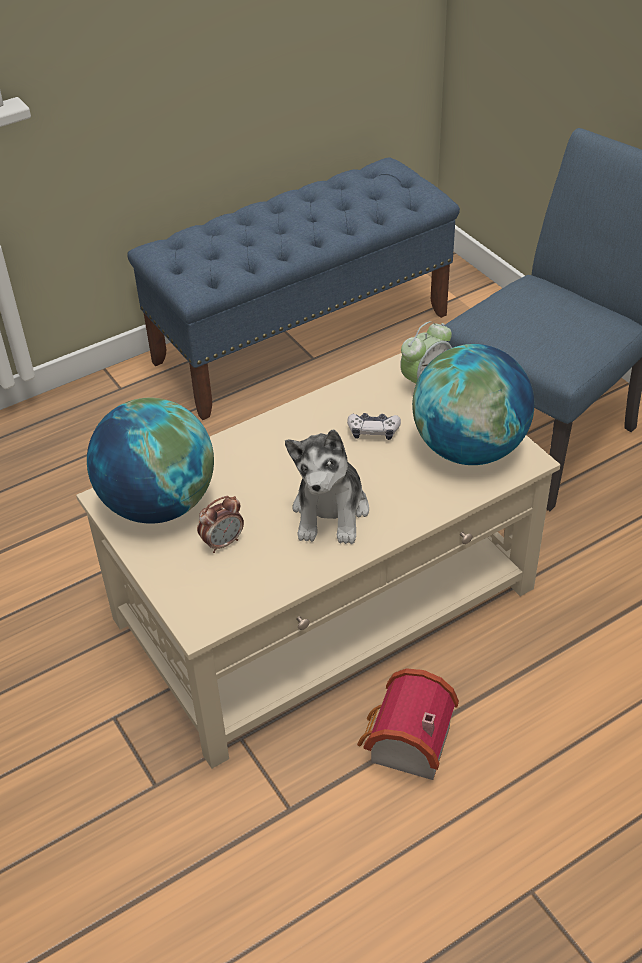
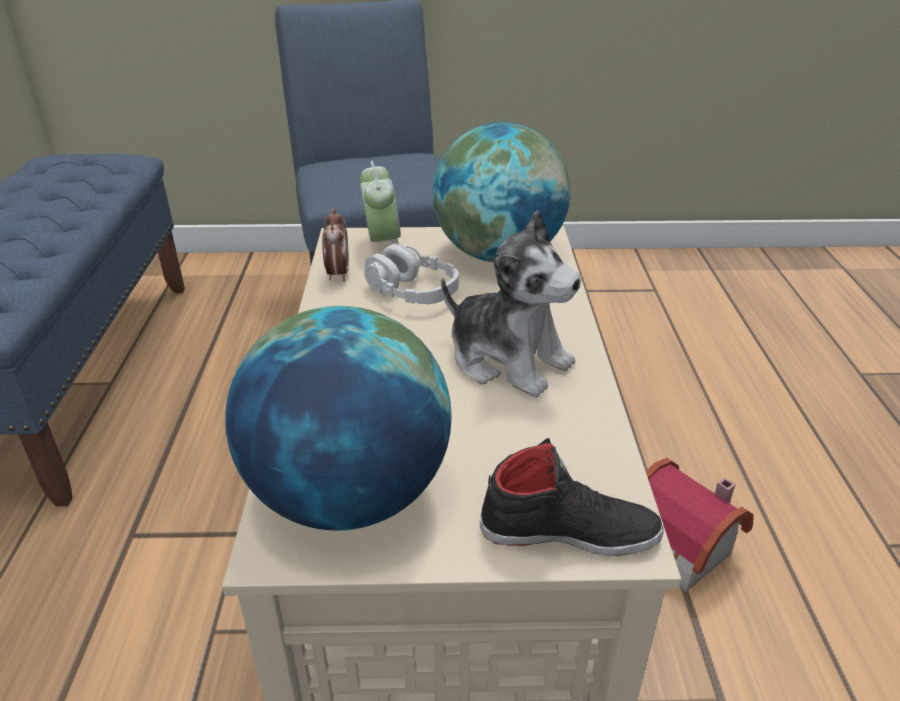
camera: 60 degrees left, 10 degrees down
(192, 598) = (569, 530): none -> black shoe
(223, 542) = (484, 461): alarm clock -> alarm clock (338, 274)
(373, 431) = (412, 292): game controller -> grey headphones

